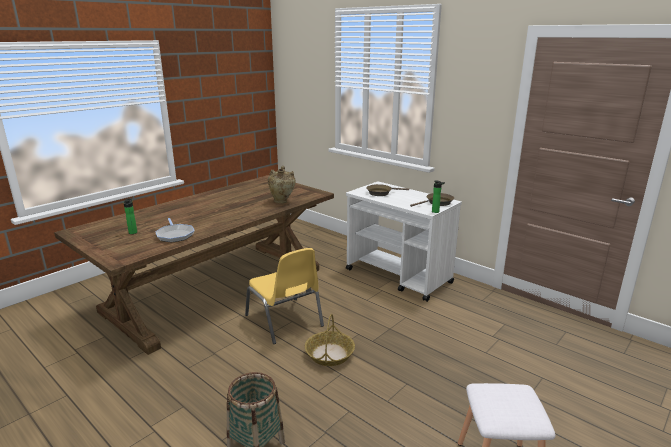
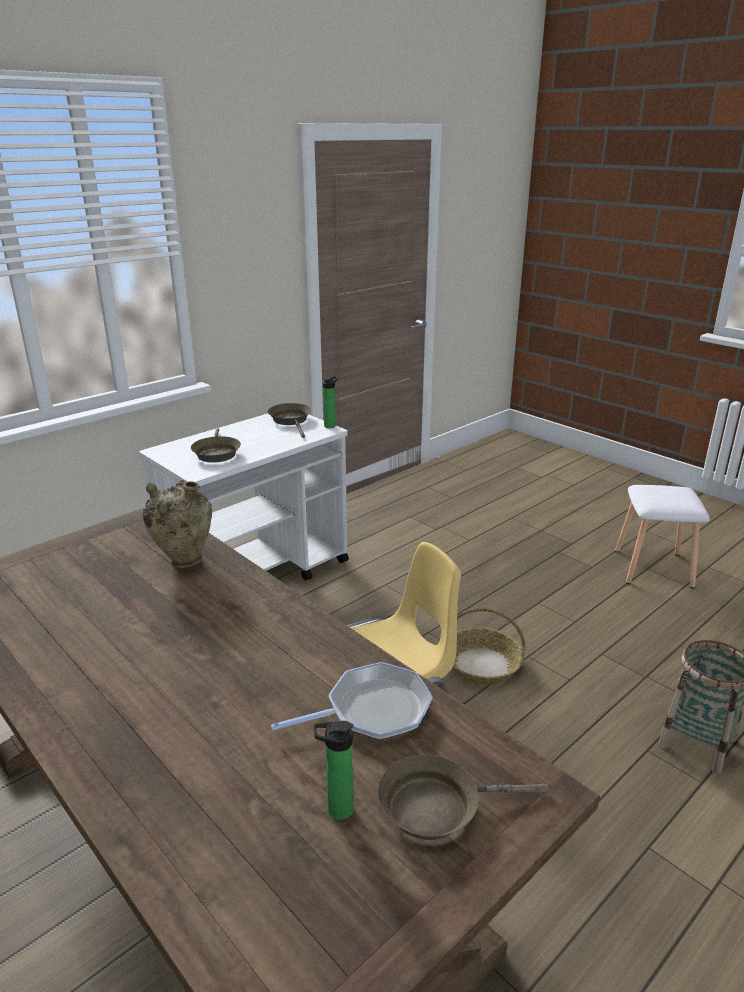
camera: 85 degrees left, 5 degrees up
(124, 245) = (437, 806): none -> brown frying pan

